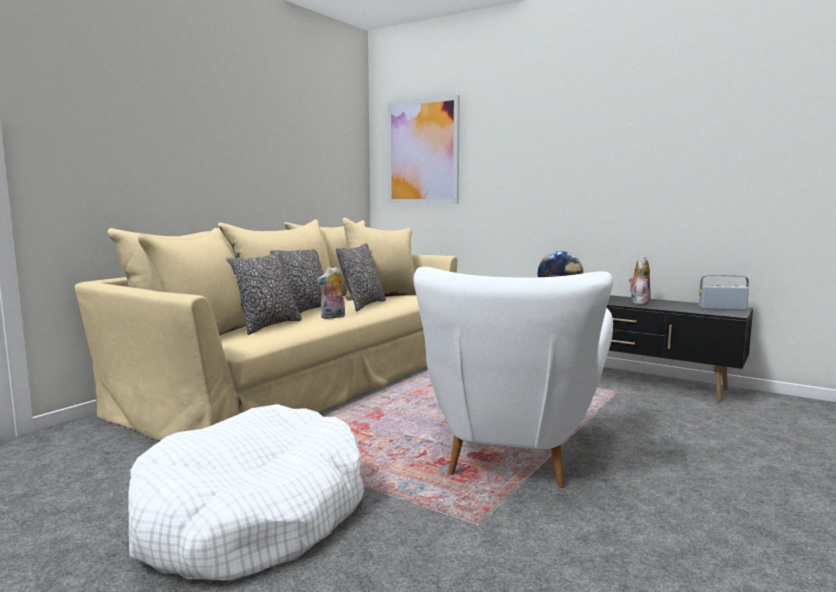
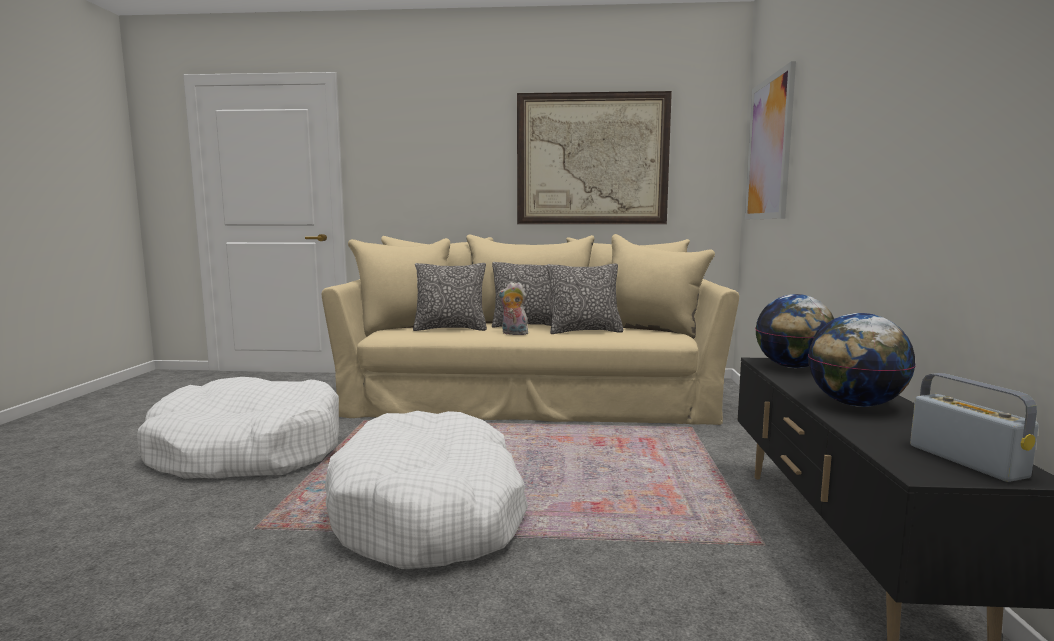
camera: 60 degrees right, 0 degrees up
(281, 146) = (592, 159): none -> picture
(510, 454) = (431, 513): white armchair -> white dog bed
(638, 302) = (855, 404): plush toy -> globe

